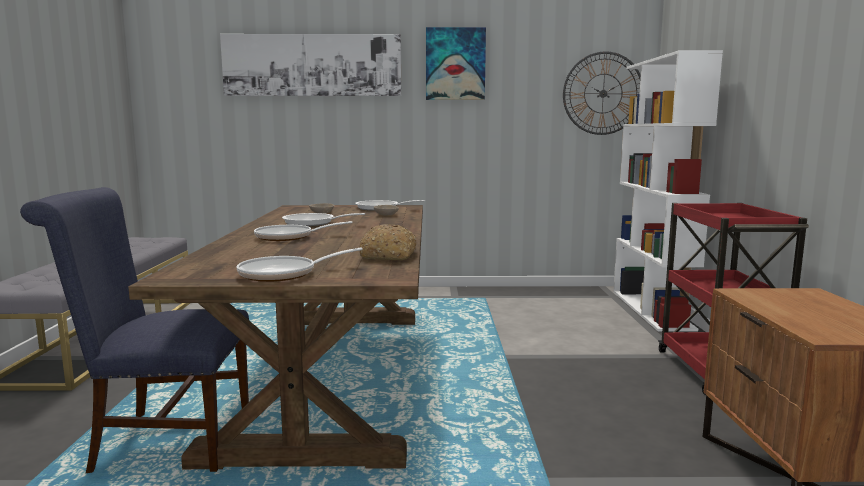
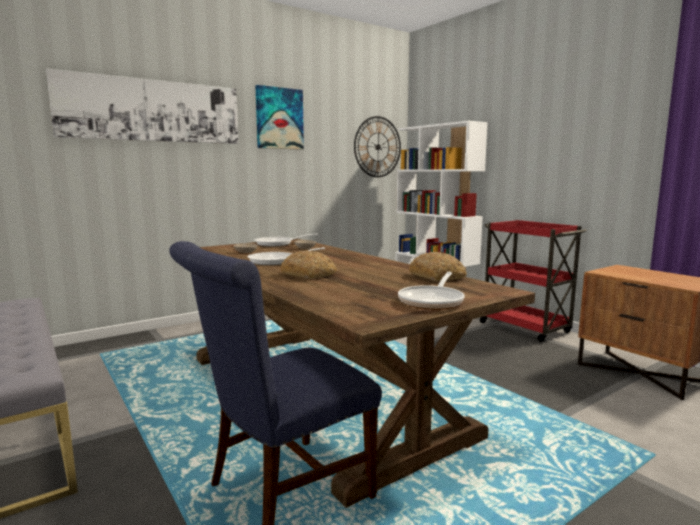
camera: 35 degrees left, 0 degrees up
(289, 237) = (309, 274): frying pan -> bread

